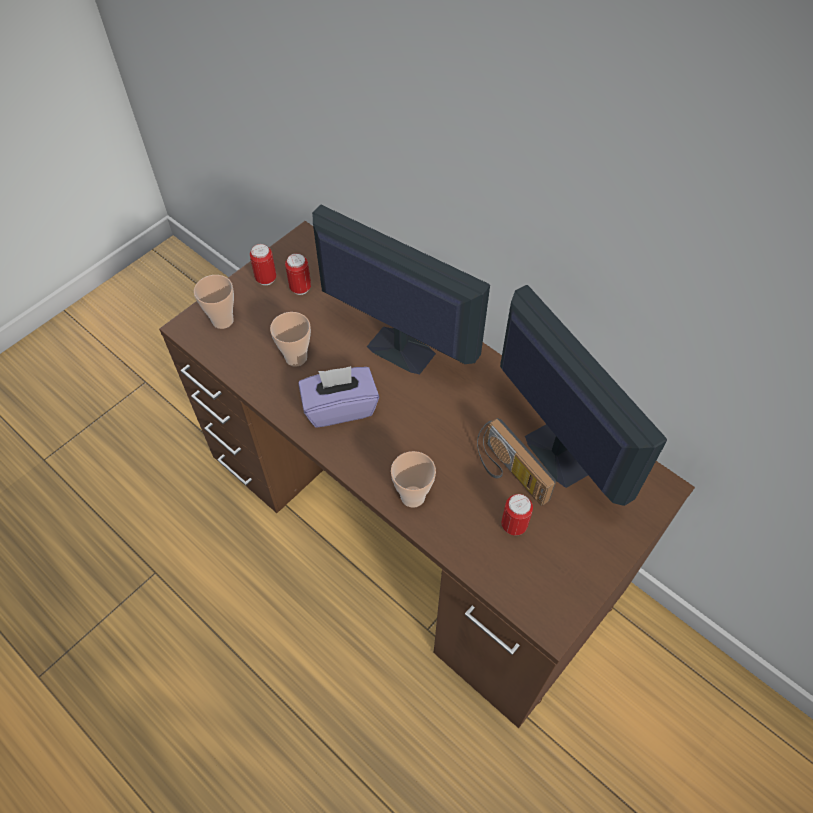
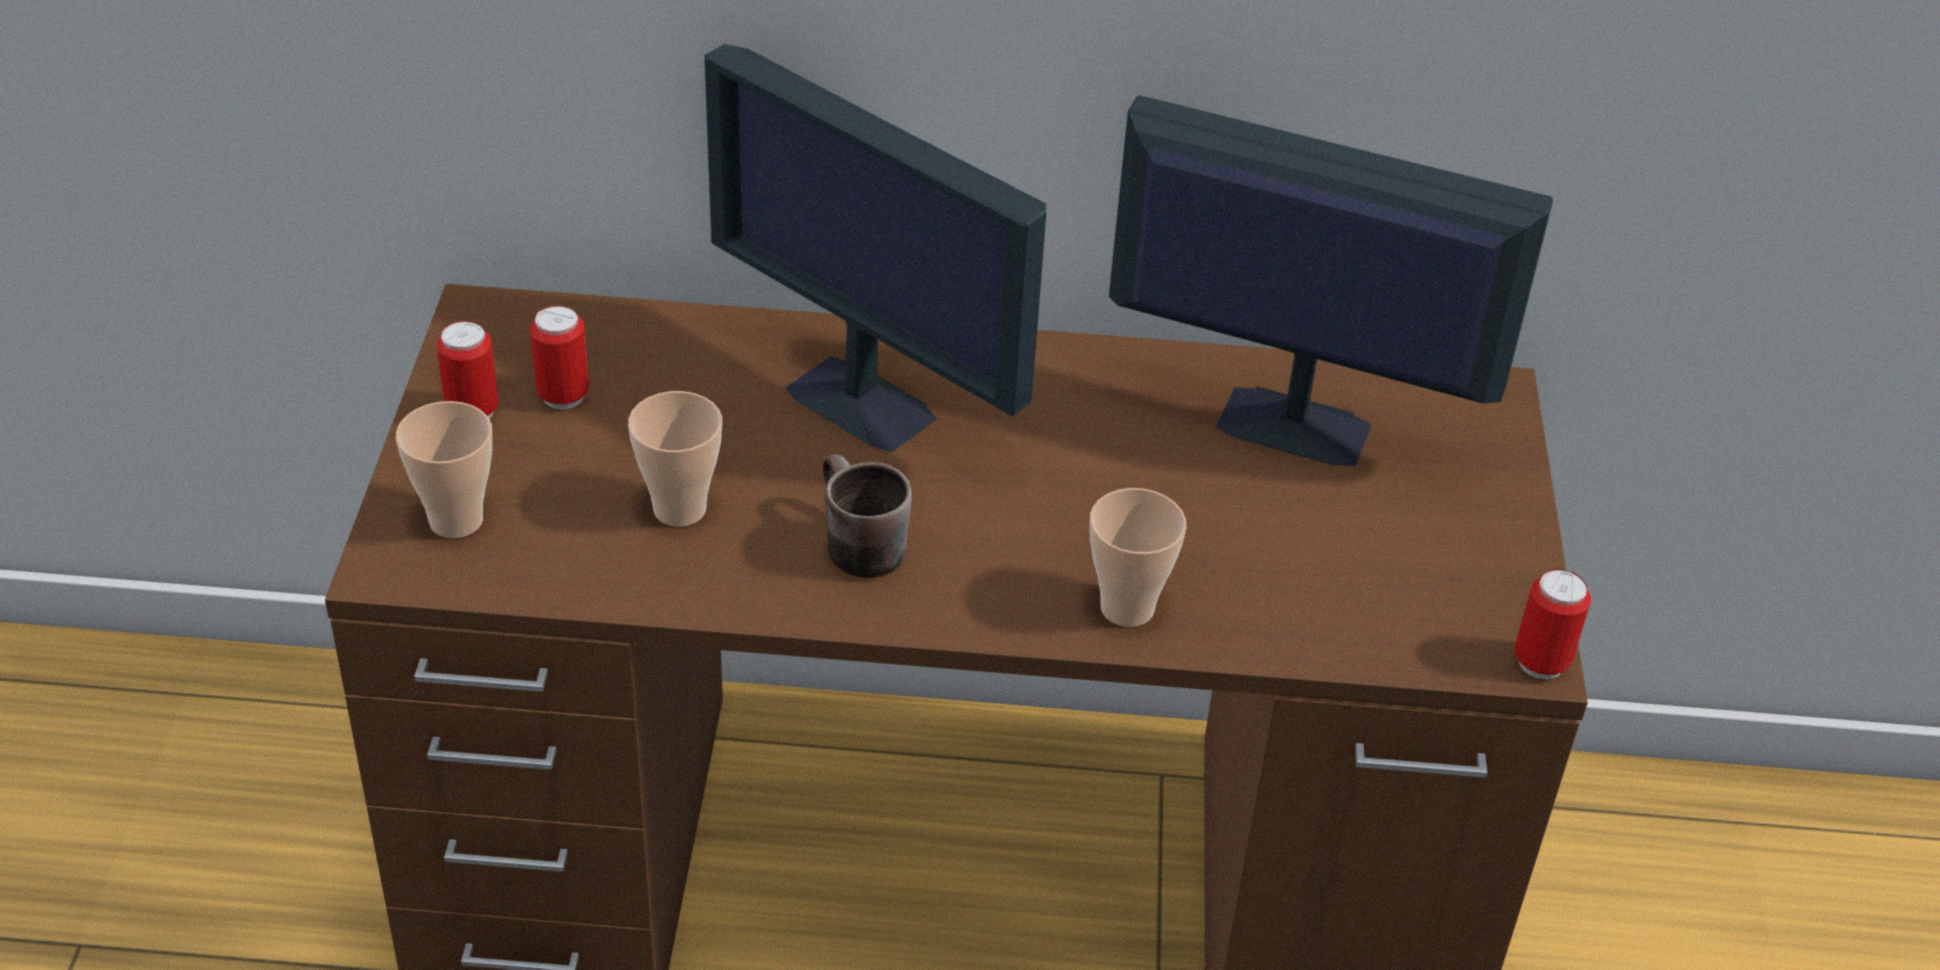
camera: 40 degrees left, 15 degrees down
(340, 407) = (852, 544): purple tissue box -> brown mug
(399, 349) = (864, 404): monitor -> monitor turned 135 degrees counterclockwise
(508, 473) = (1245, 492): radio -> none
(514, 525) = (1332, 560): can -> can (1540, 662)

